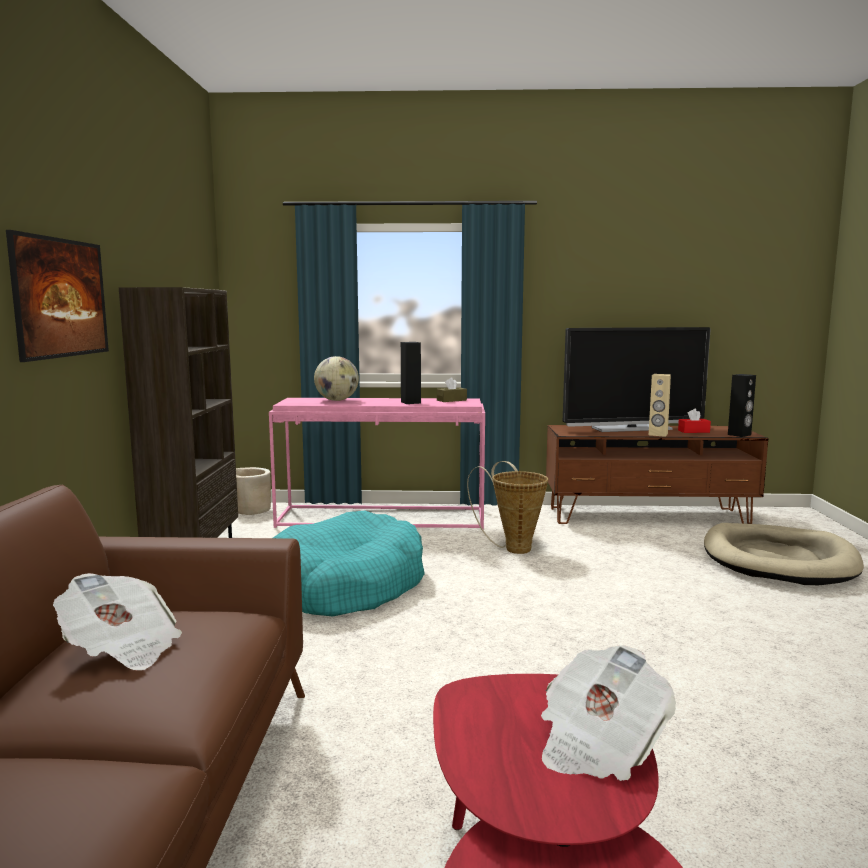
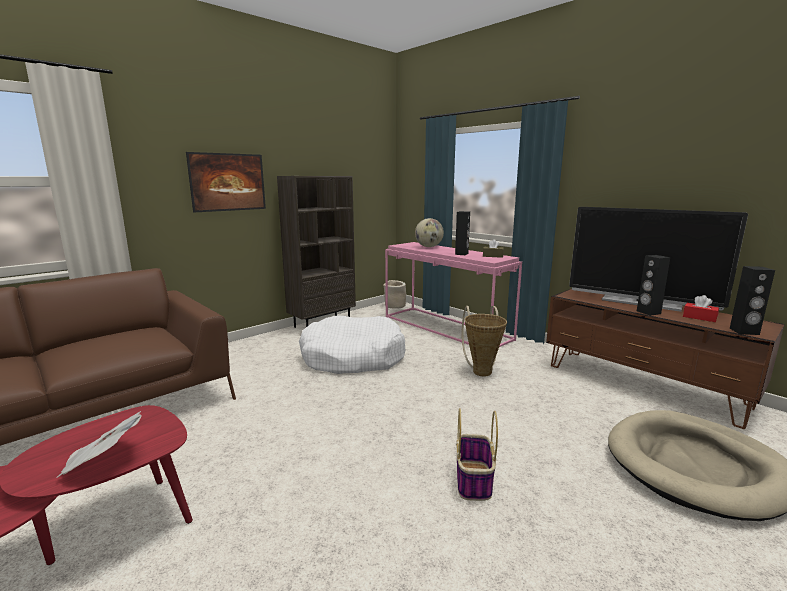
camera: 45 degrees right, 5 degrees up
(122, 648) = (108, 340): newspaper -> none
(345, 585) = (352, 357): turquoise dog bed -> white dog bed
(658, 434) = (648, 312): beige speaker -> black speaker
(705, 636) = (474, 481): none -> basket

